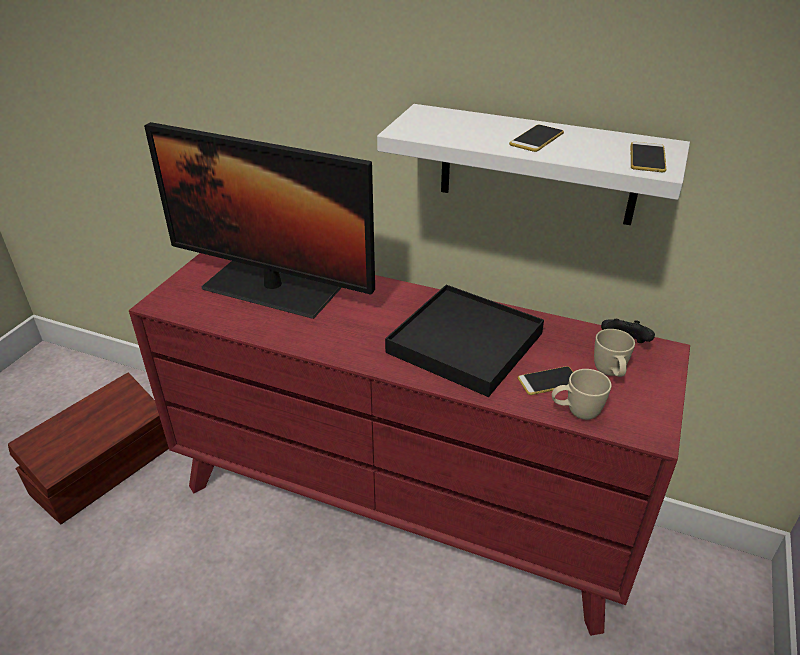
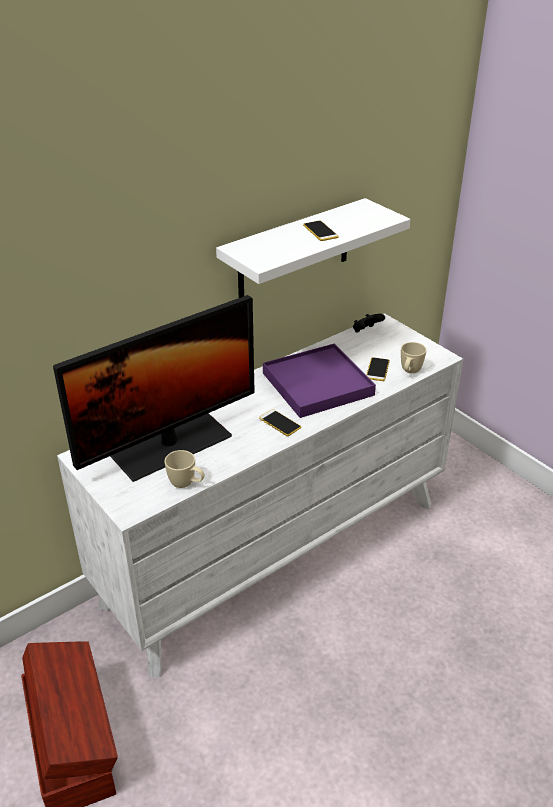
camera: 60 degrees left, 0 degrees up
(401, 506) = (276, 550): red dresser -> white dresser
(465, 343) = (317, 384): black tray -> purple tray
(610, 374) = (388, 348): beige mug -> beige mug (187, 484)
(647, 158) = (375, 215): phone -> phone (280, 423)

